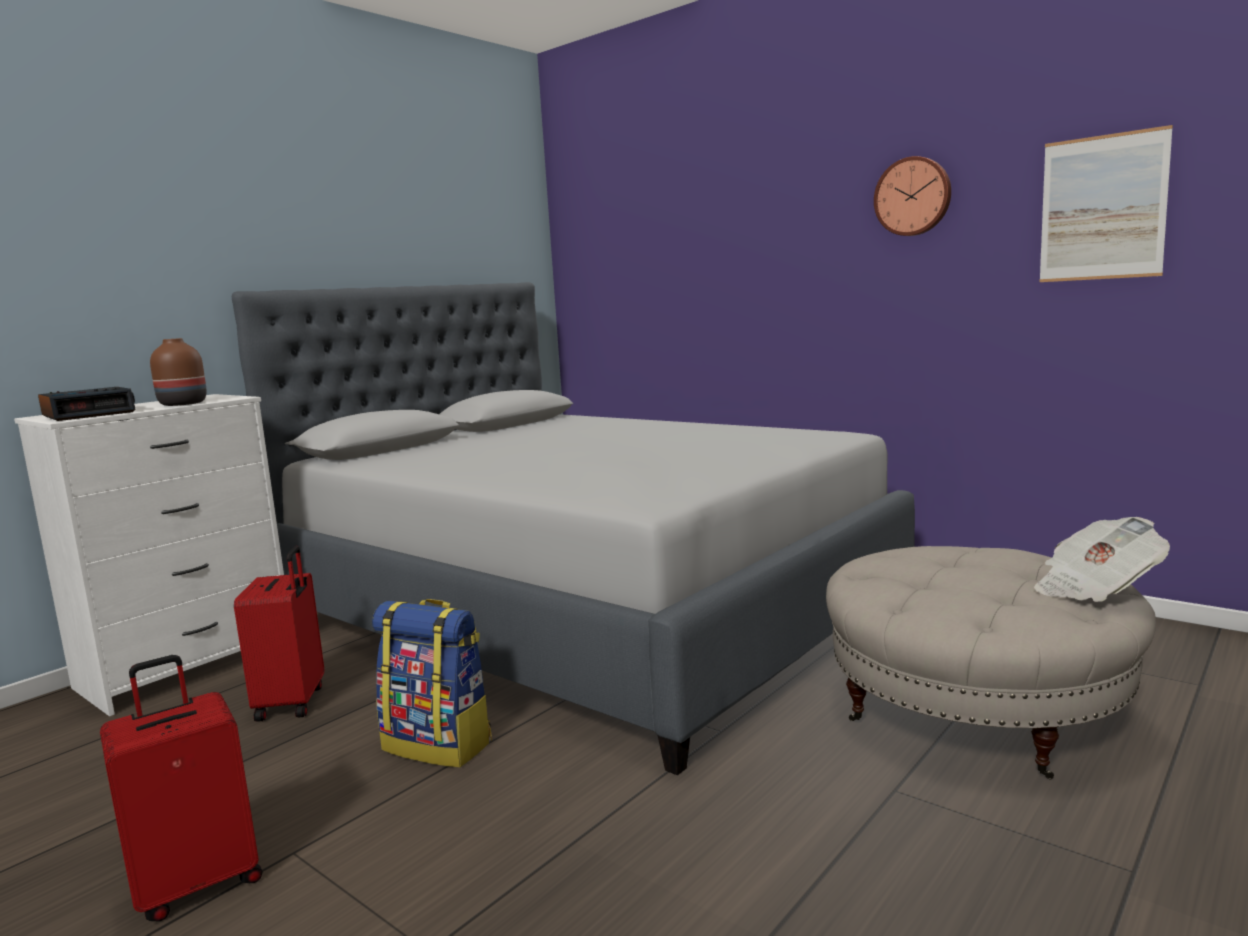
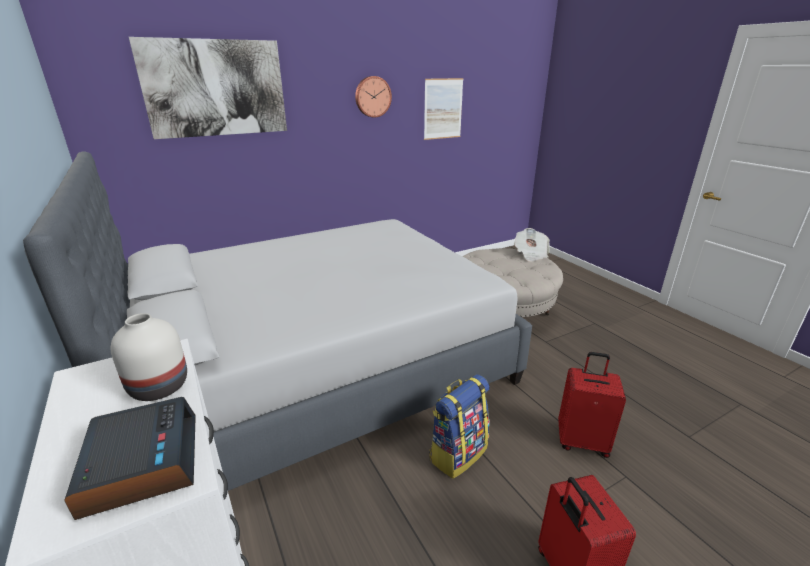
camera: 70 degrees left, 15 degrees up
(184, 403) = (160, 386): brown vase -> white vase
(293, 703) = (353, 527): red suitcase -> red suitcase (582, 441)
(679, 208) = (216, 88): none -> picture

